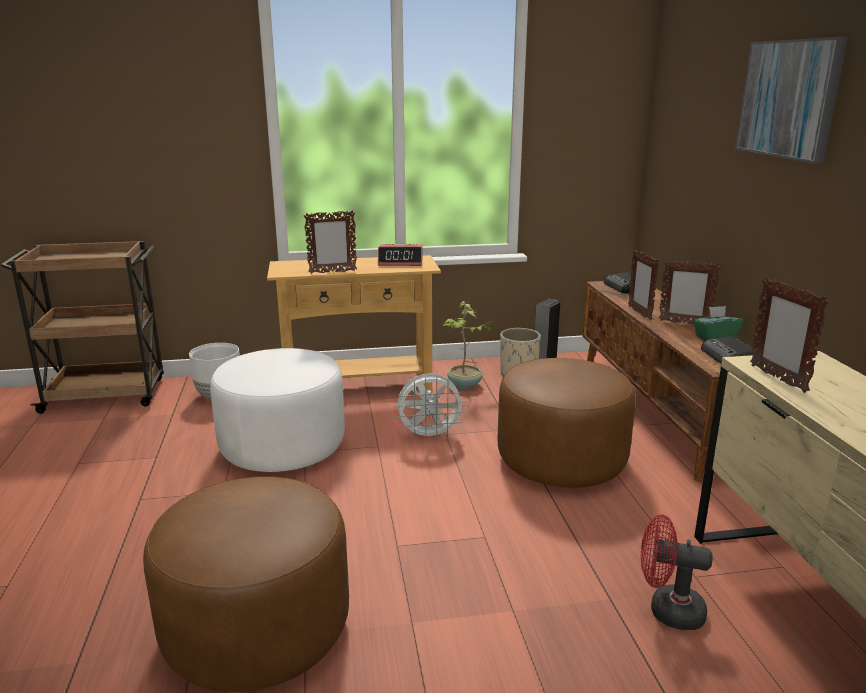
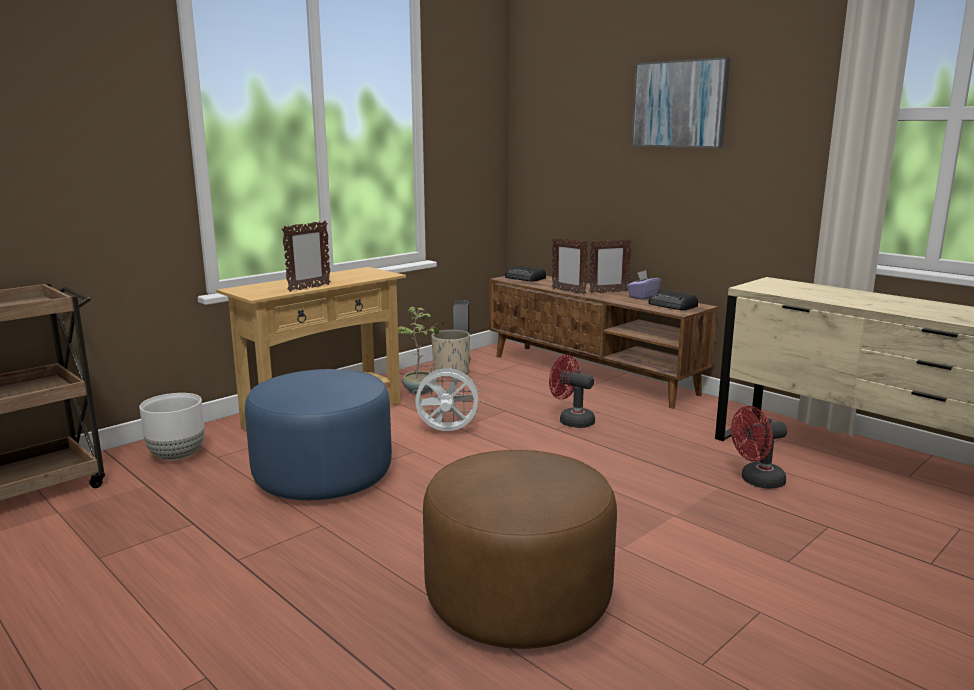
camera: 35 degrees left, 5 degrees down
(283, 446) = (323, 476): white ottoman -> blue ottoman
(401, 262) = (355, 274): alarm clock -> none
(430, 436) = (447, 432): white fan -> white fan turned 135 degrees counterclockwise
(561, 460) = (571, 420): brown ottoman -> red fan
(715, 337) = (643, 296): green tissue box -> purple tissue box
(777, 378) = (779, 291): picture frame -> none

